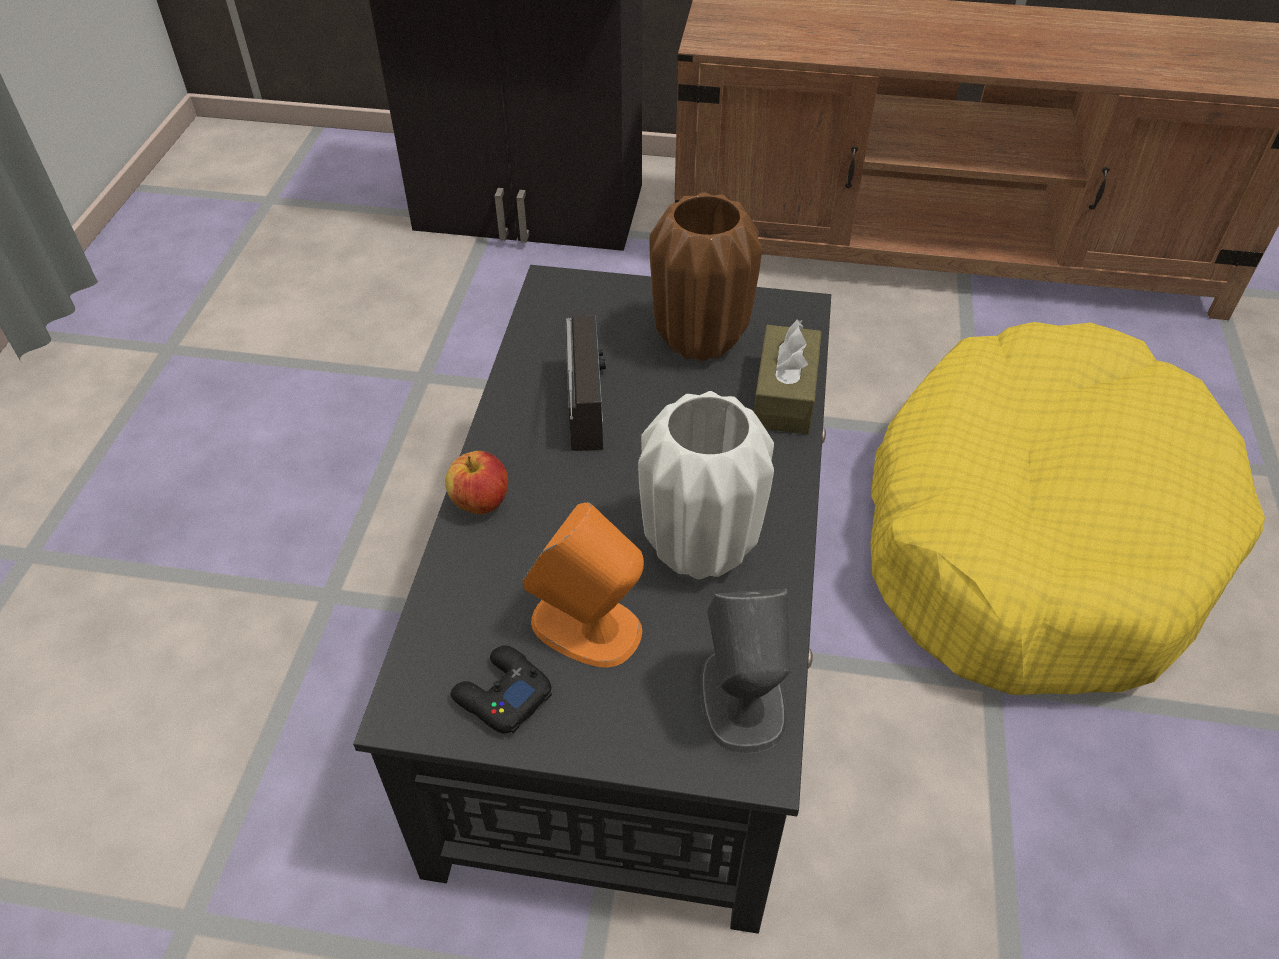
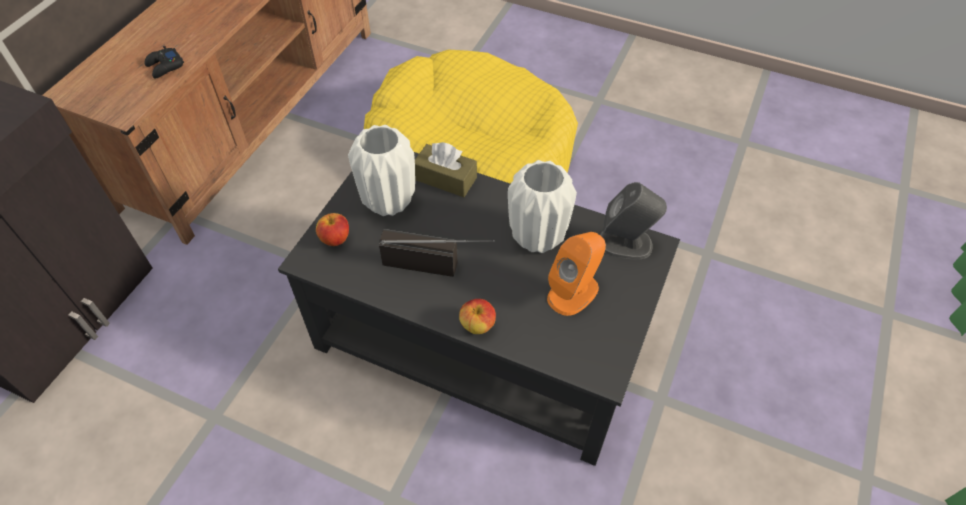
camera: 75 degrees left, 5 degrees up
(501, 695) = (605, 334): black game controller -> black game controller (165, 67)
(602, 303) = (335, 239): none -> apple
(698, 340) = (388, 202): brown vase -> white vase

